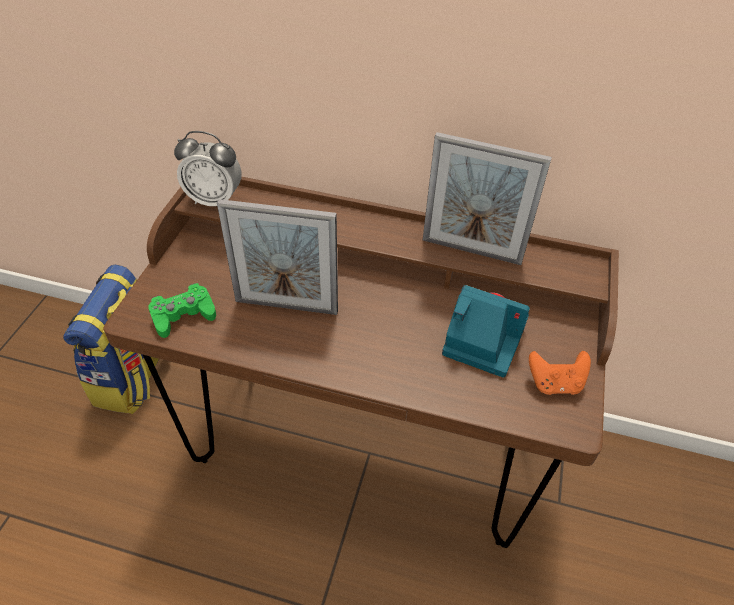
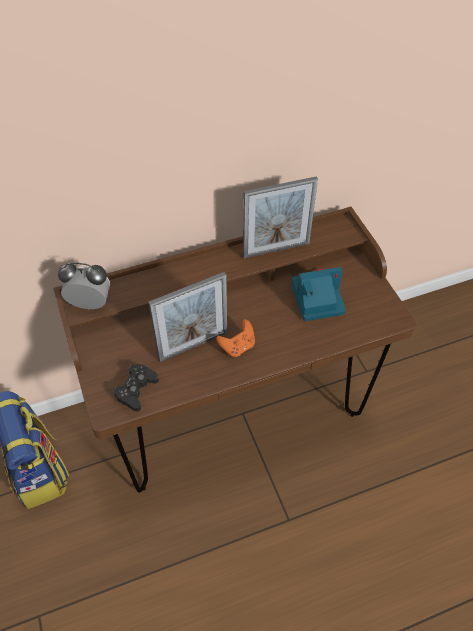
camera: 35 degrees left, 5 degrees up
(183, 315) = (136, 390): green game controller -> black game controller
(214, 200) = (90, 304): alarm clock -> alarm clock turned 150 degrees counterclockwise
(555, 383) = (370, 302): orange game controller -> orange game controller (238, 346)

